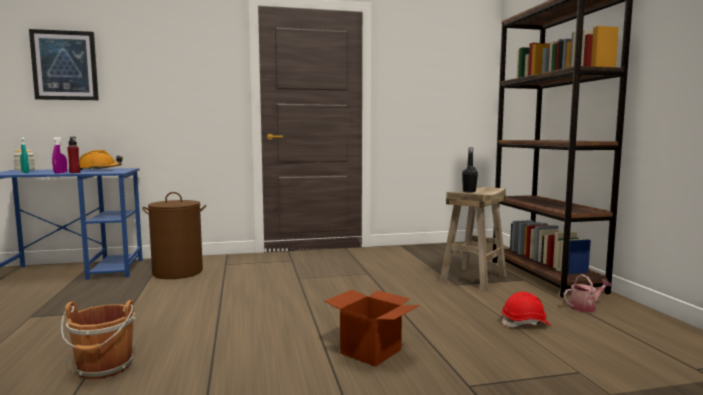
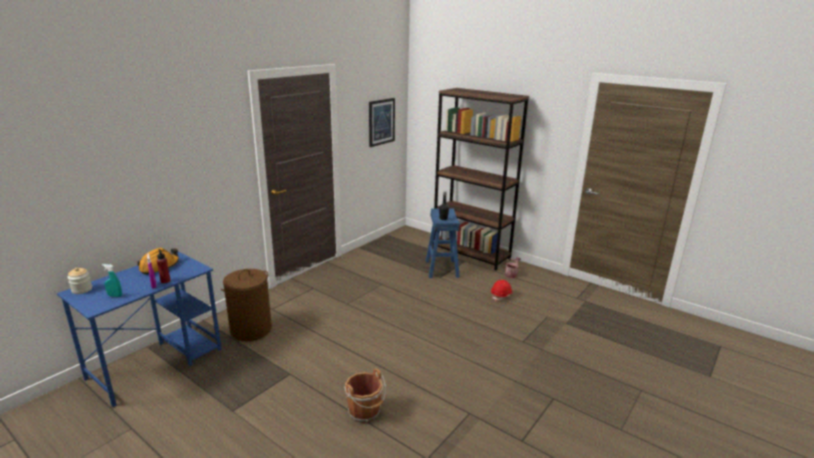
camera: 40 degrees left, 15 degrees up
(65, 65) = (93, 171): picture -> picture (381, 122)
(371, 351) = (466, 341): cardboard box -> none
(474, 279) = (442, 269): beige stool -> blue stool

